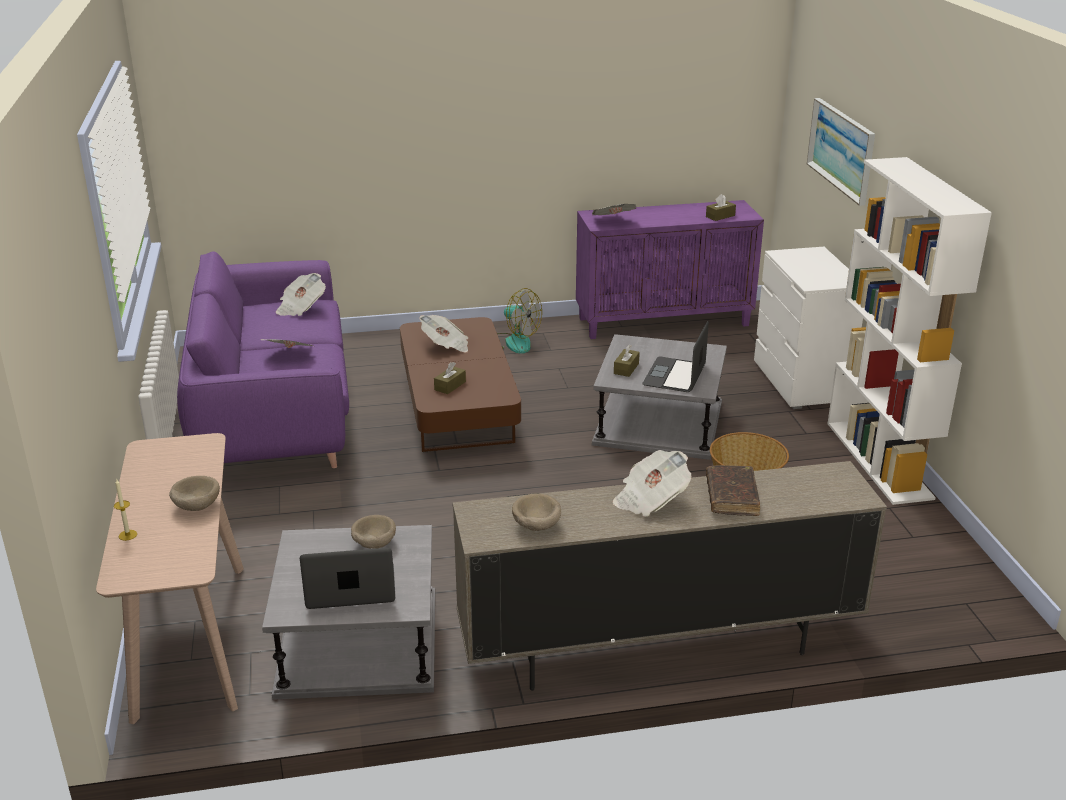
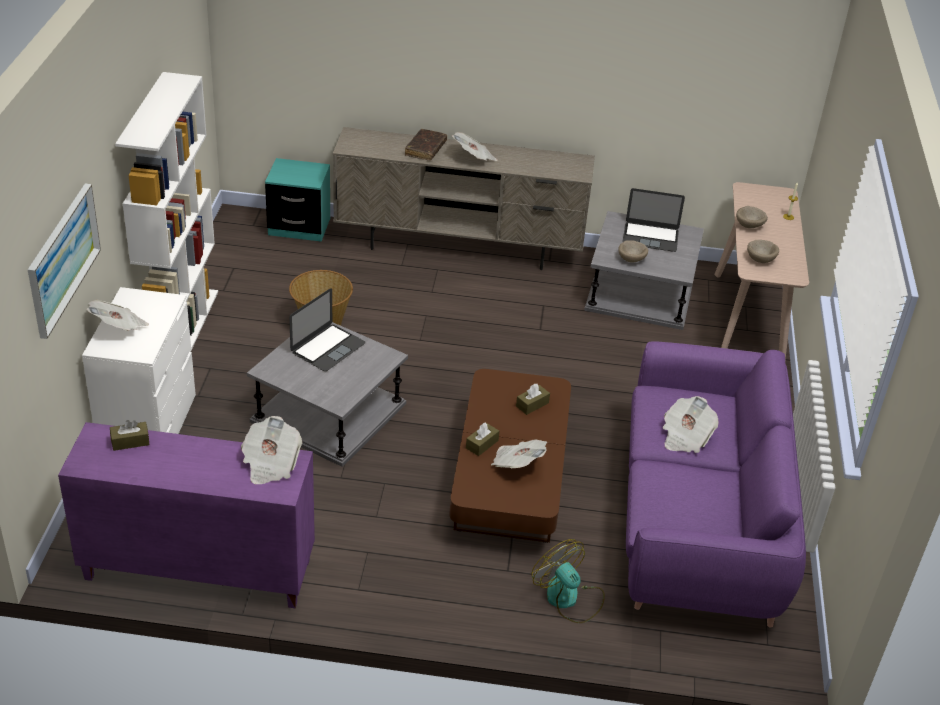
camera: 165 degrees left, 10 degrees up
(300, 308) = (674, 513): newspaper -> newspaper (119, 327)
(511, 343) = (406, 578): fan -> fan (568, 598)
(535, 526) = (549, 159): beige bowl -> beige bowl (761, 259)
(626, 368) = (365, 366): brown tissue box -> brown tissue box (482, 444)
(905, 618) = (299, 227): none -> turquoise nightstand

